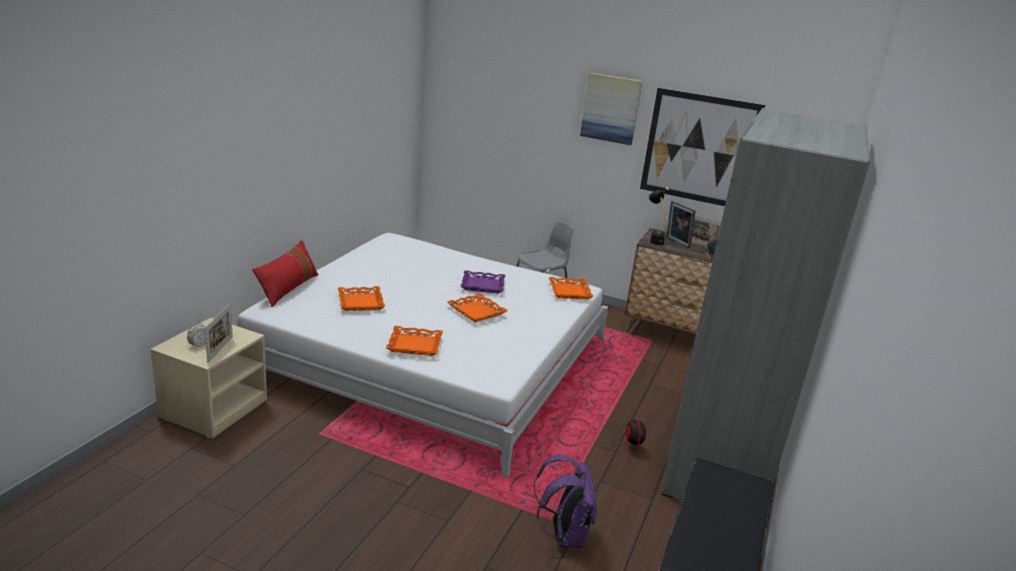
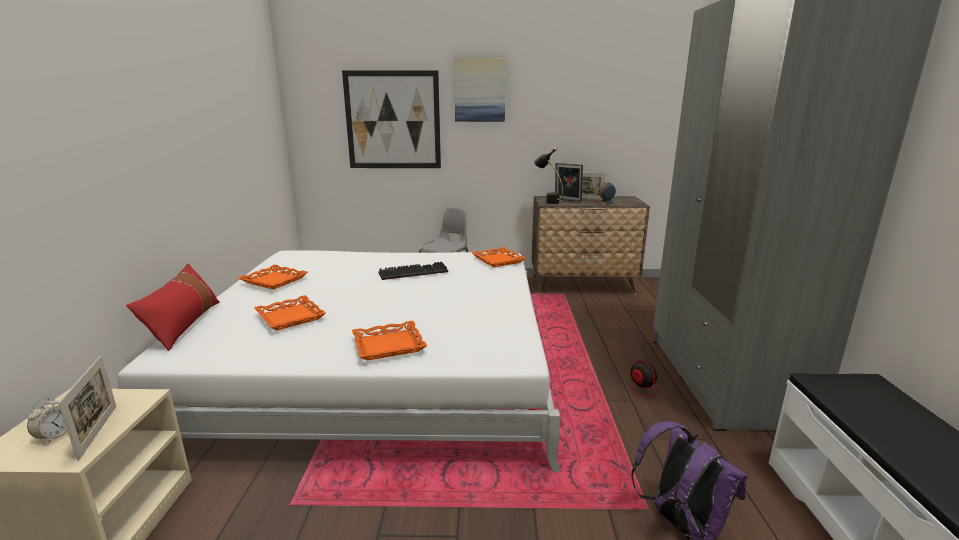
camera: 20 degrees left, 5 degrees down
(476, 311) = (429, 295): orange tray -> orange tray (273, 281)
(483, 285) = (414, 272): purple tray -> keyboard
(699, 148) = (567, 113): picture -> picture (393, 120)

